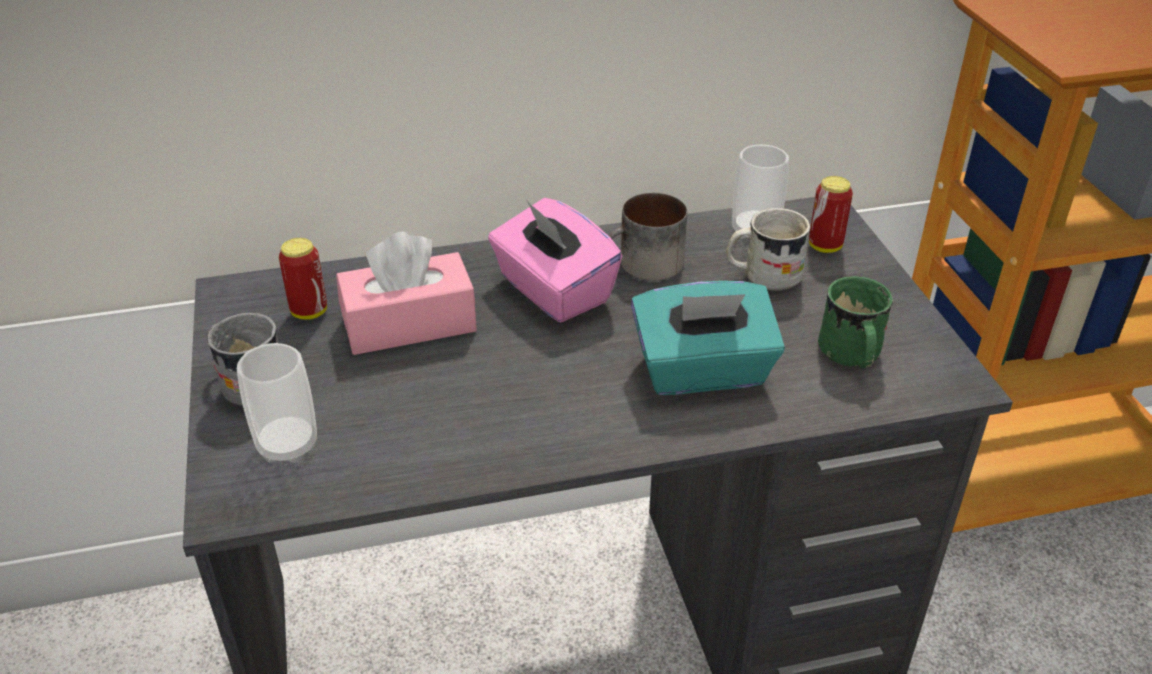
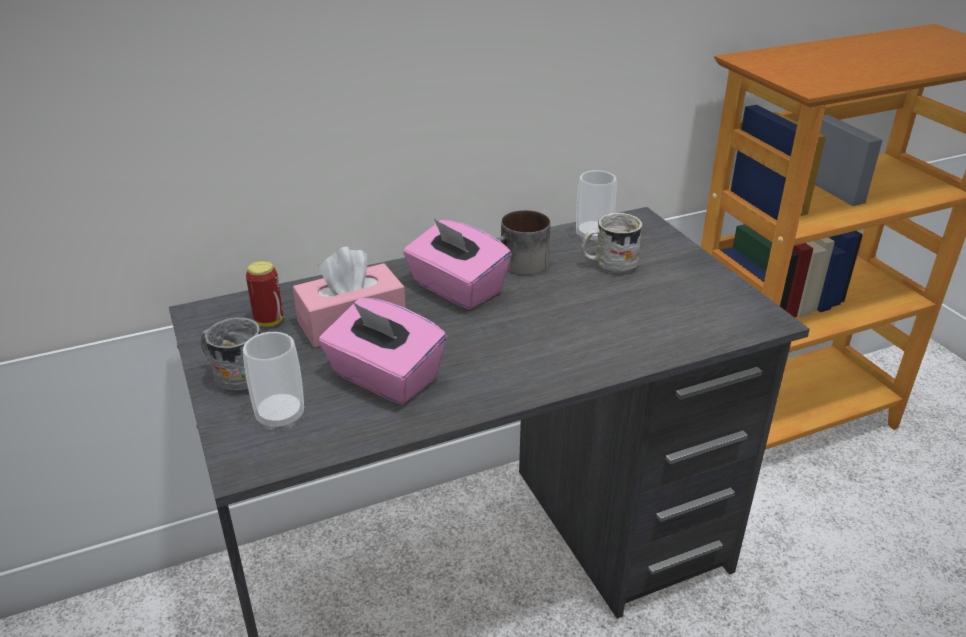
camera: 10 degrees left, 5 degrees down
(427, 408) = (384, 378): none -> pink tissue box
(703, 372) = (585, 332): turquoise tissue box -> none
(825, 246) = (646, 241): can -> none
(850, 357) = (688, 311): green mug -> none

